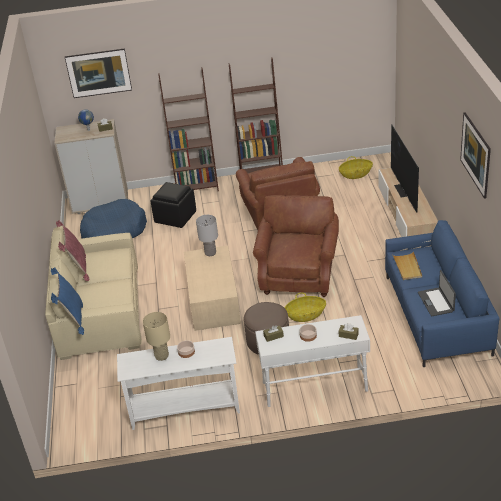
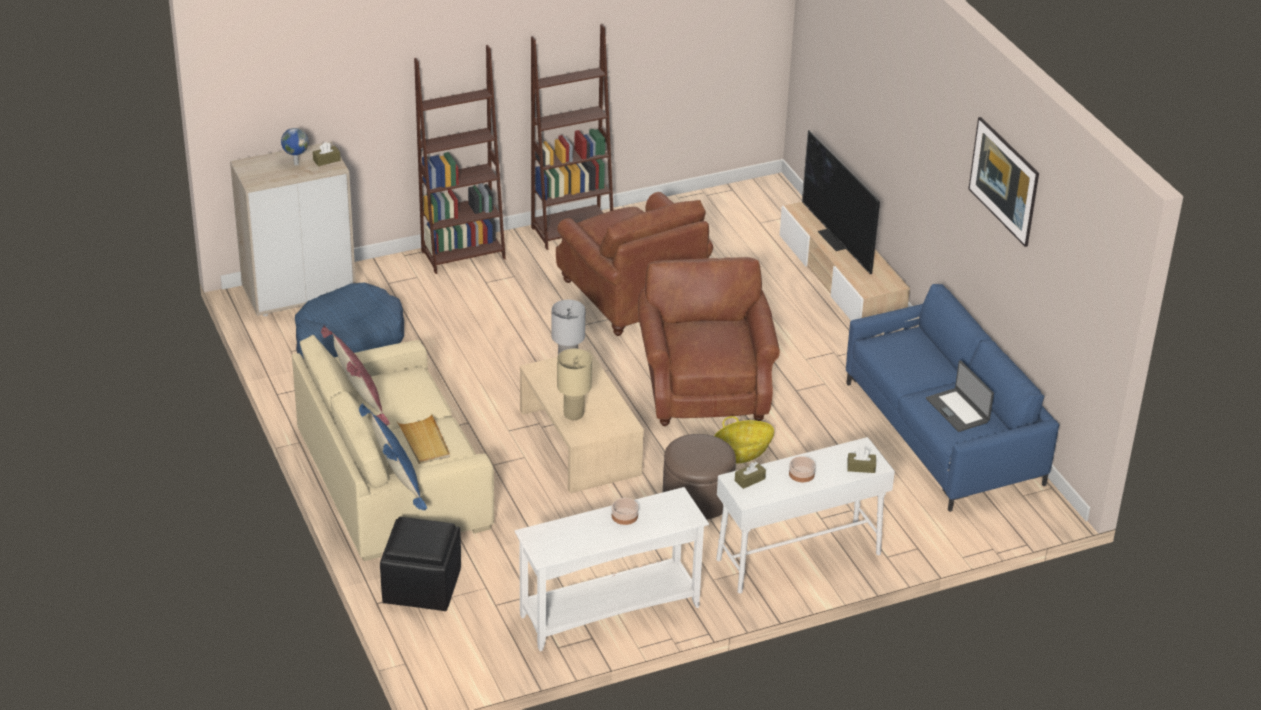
camera: 20 degrees left, 0 degrees up
(100, 83) = (314, 80): picture -> none
(162, 357) = (590, 527): beige table lamp -> beige table lamp (574, 416)
(175, 217) = (448, 310): black ottoman -> black ottoman (421, 587)
(355, 174) = (732, 216): basket -> none
(407, 267) = (896, 362): beige tray -> beige tray (424, 442)

